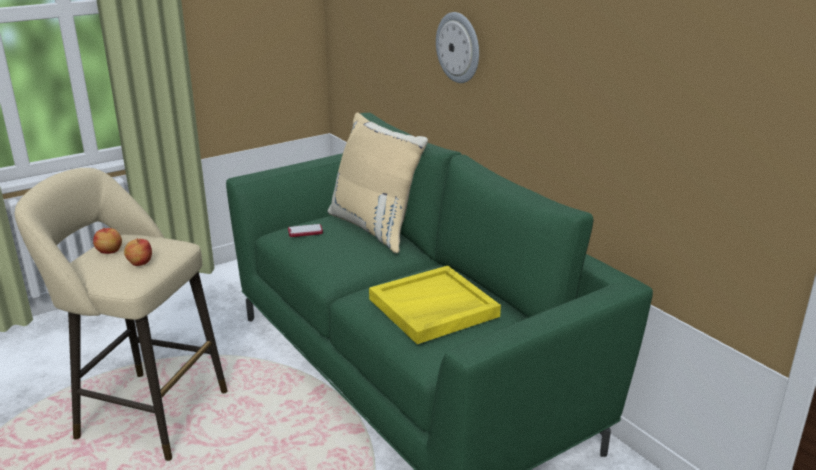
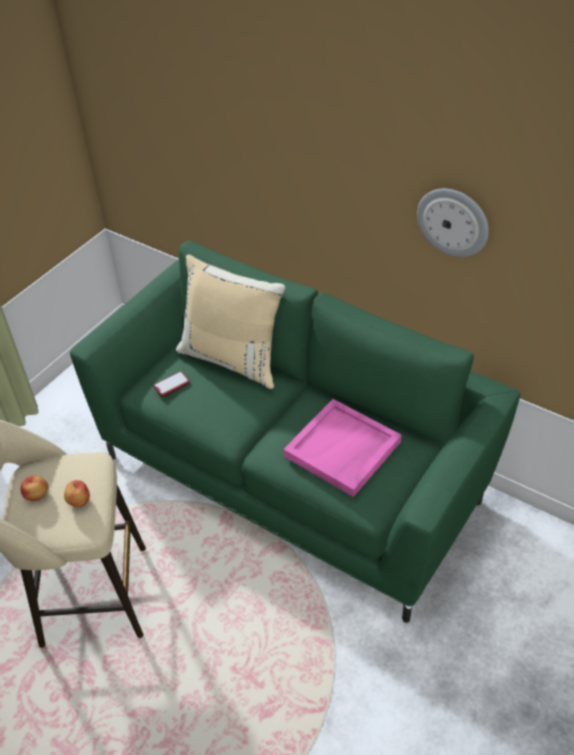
camera: 20 degrees left, 20 degrees up
(433, 308) = (342, 450): yellow tray -> pink tray
(459, 47) = (285, 179): wall clock -> wall clock (453, 221)

